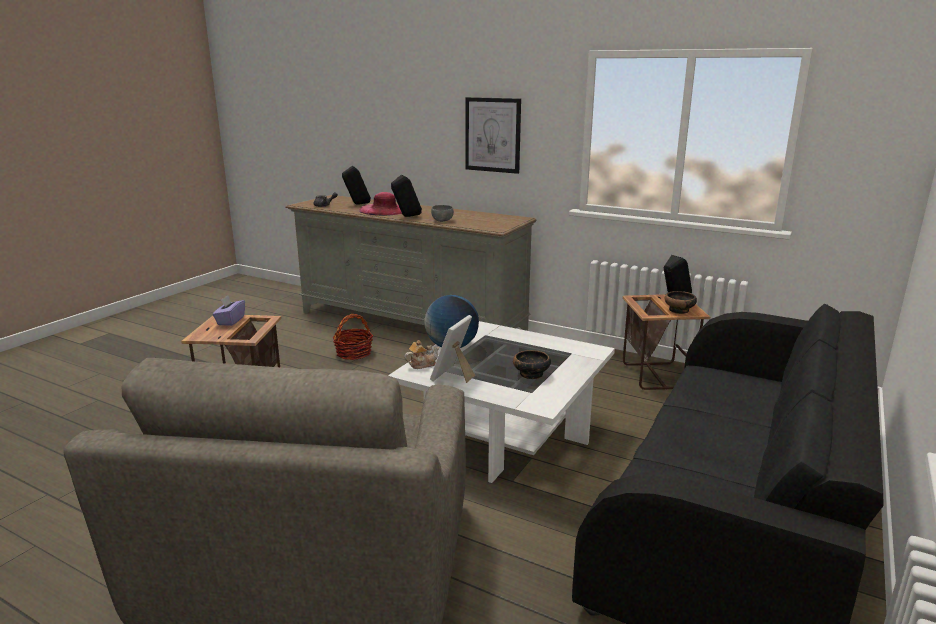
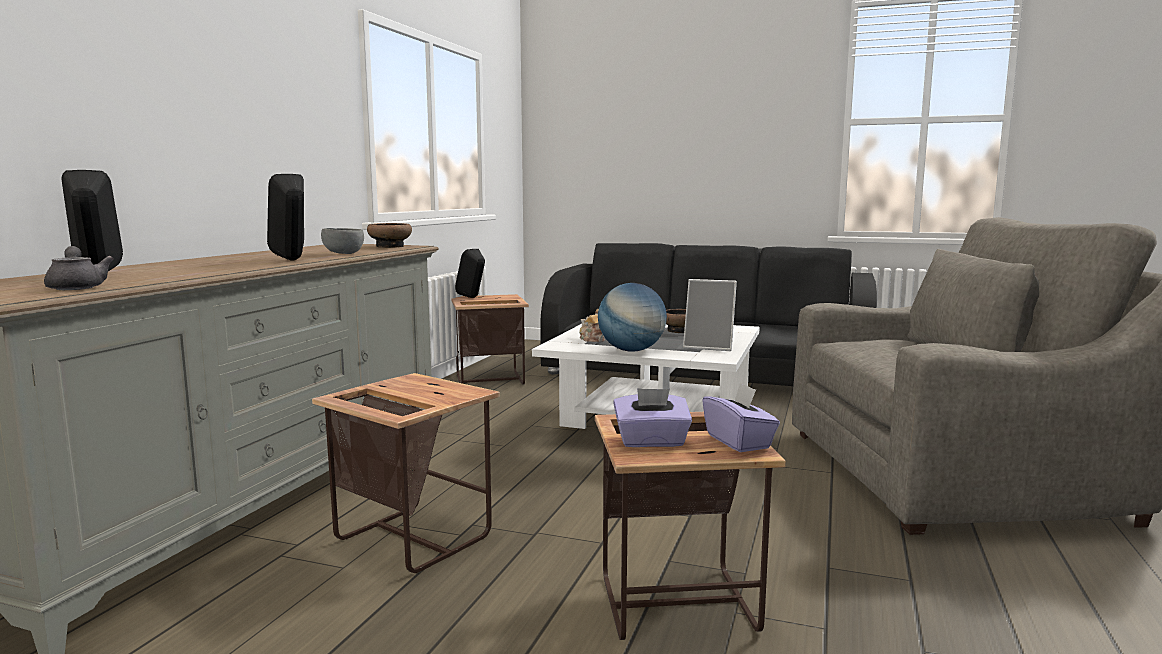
camera: 100 degrees left, 10 degrees down
(209, 335) = (739, 441): none -> purple tissue box
(354, 353) = (412, 538): basket -> side table
(384, 210) = (206, 267): pink hat -> none
(422, 364) = (693, 356): teapot -> teapot (592, 339)
(493, 135) = (268, 114): picture -> none
(679, 310) = (504, 297): bowl -> bowl (390, 246)

